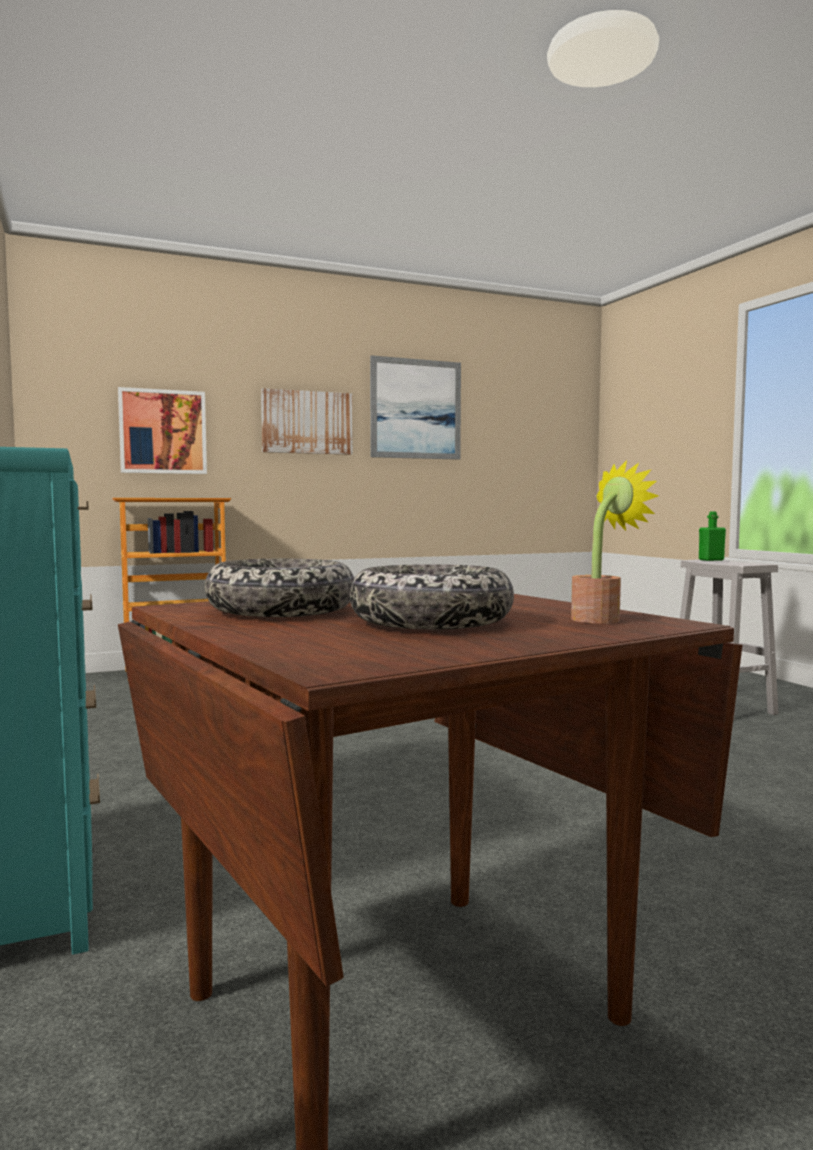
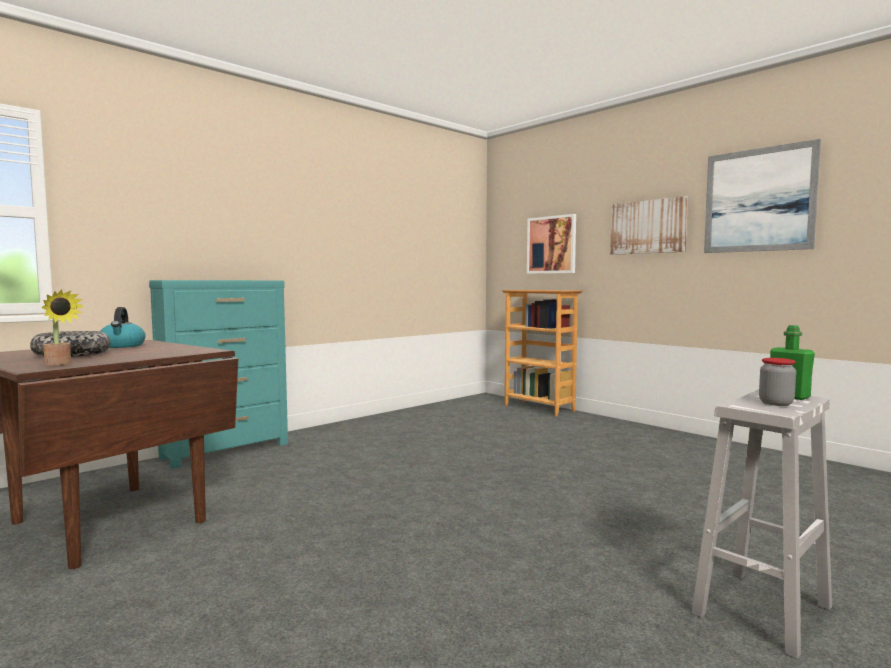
camera: 70 degrees right, 0 degrees up
(281, 610) = (122, 346): bowl -> kettle
(732, 562) = (776, 403): none -> jar

